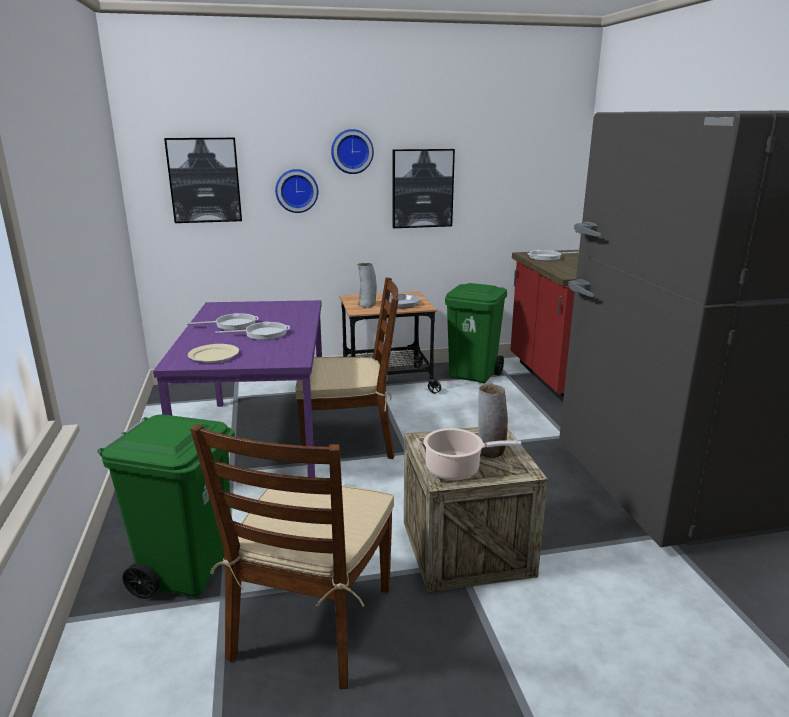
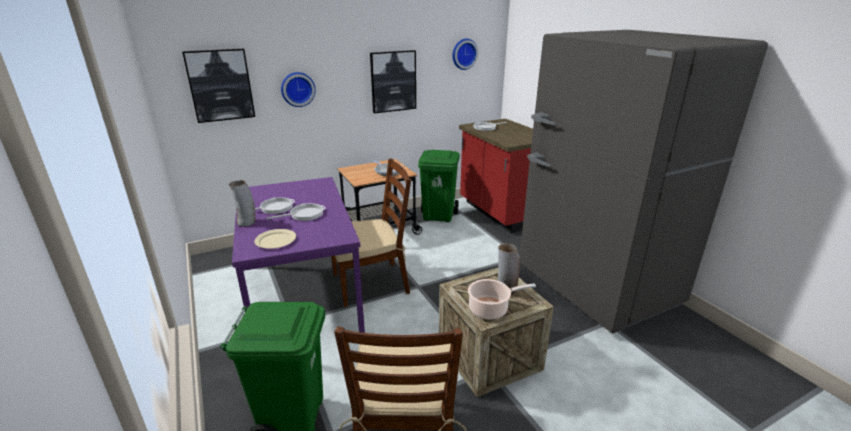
camera: 15 degrees left, 5 degrees up
(351, 151) = (339, 55): wall clock -> wall clock (463, 54)
(367, 305) = (363, 175): vase -> vase (247, 222)

